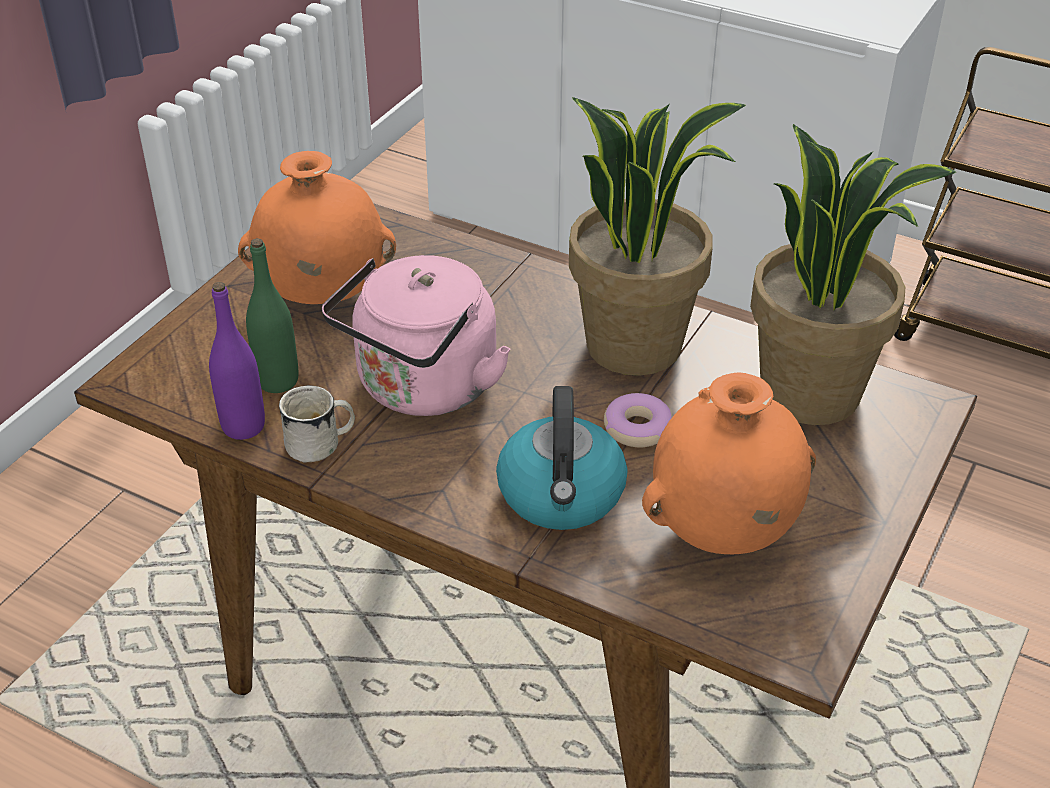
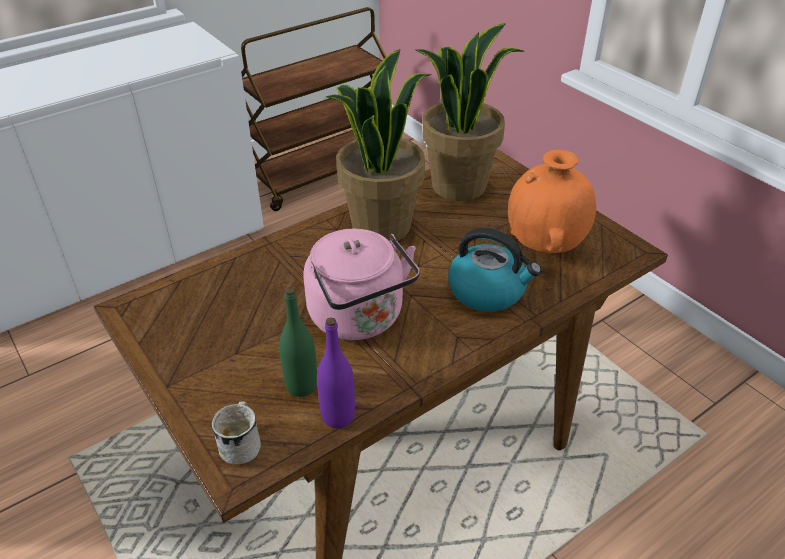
camera: 65 degrees left, 0 degrees up
(321, 445) = (383, 380): white mug -> white mug (242, 443)
(322, 297) = (226, 339): orange vase -> none
(638, 428) = (450, 247): donut -> none

